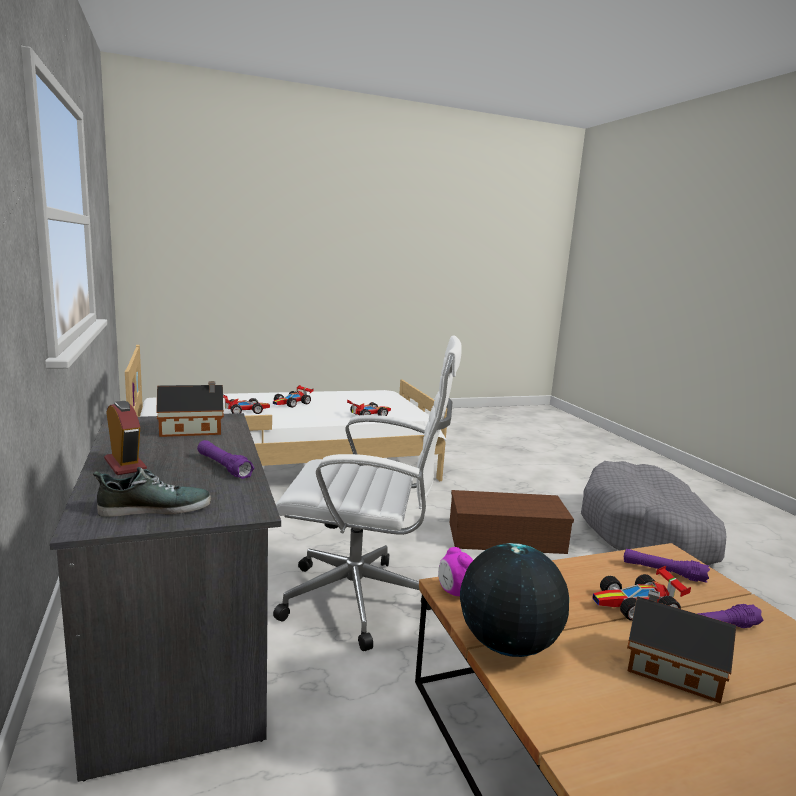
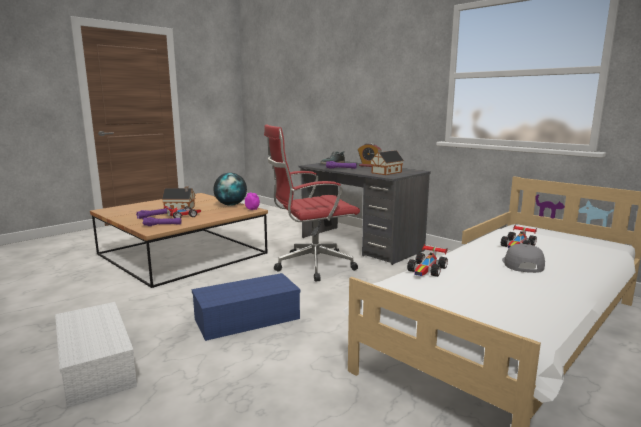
camera: 155 degrees right, 0 degrees up
(292, 403) = (521, 264): toy car -> grey cap
(362, 600) = (311, 266): white office chair -> red office chair
(507, 537) = (246, 319): brown storage box -> blue storage box
(646, 532) = (98, 366): grey dog bed -> white storage box

